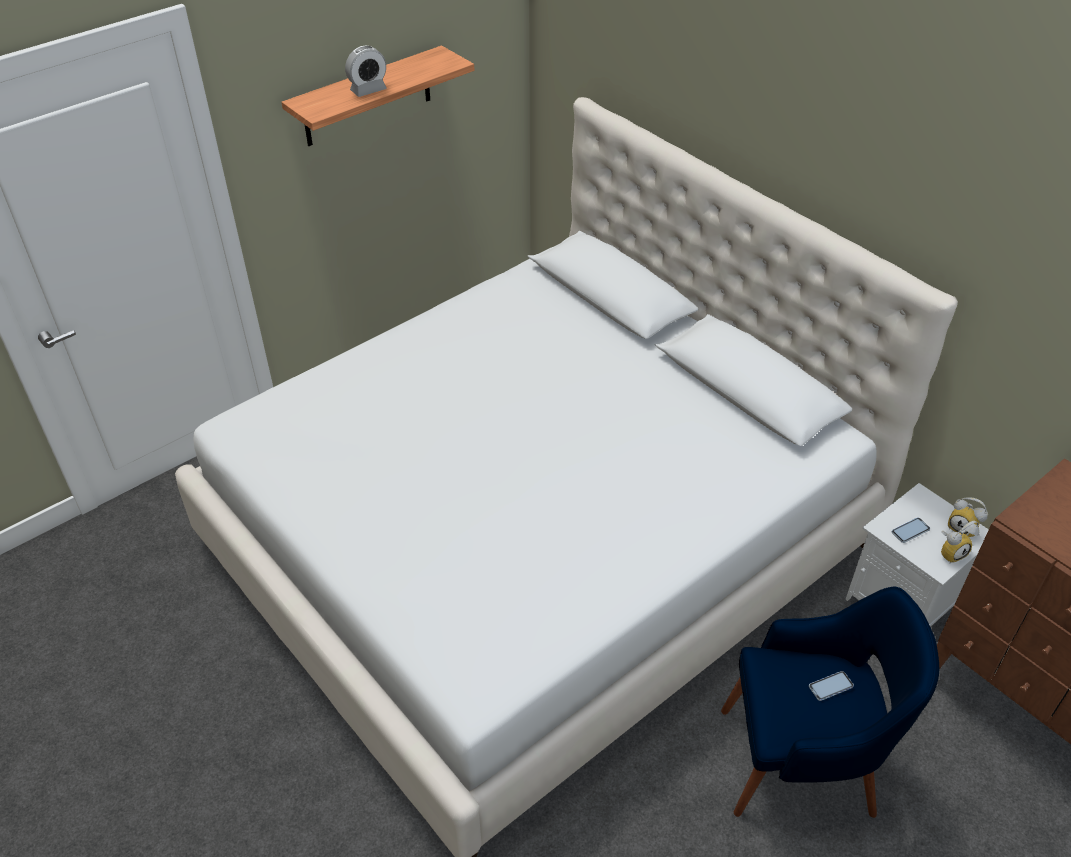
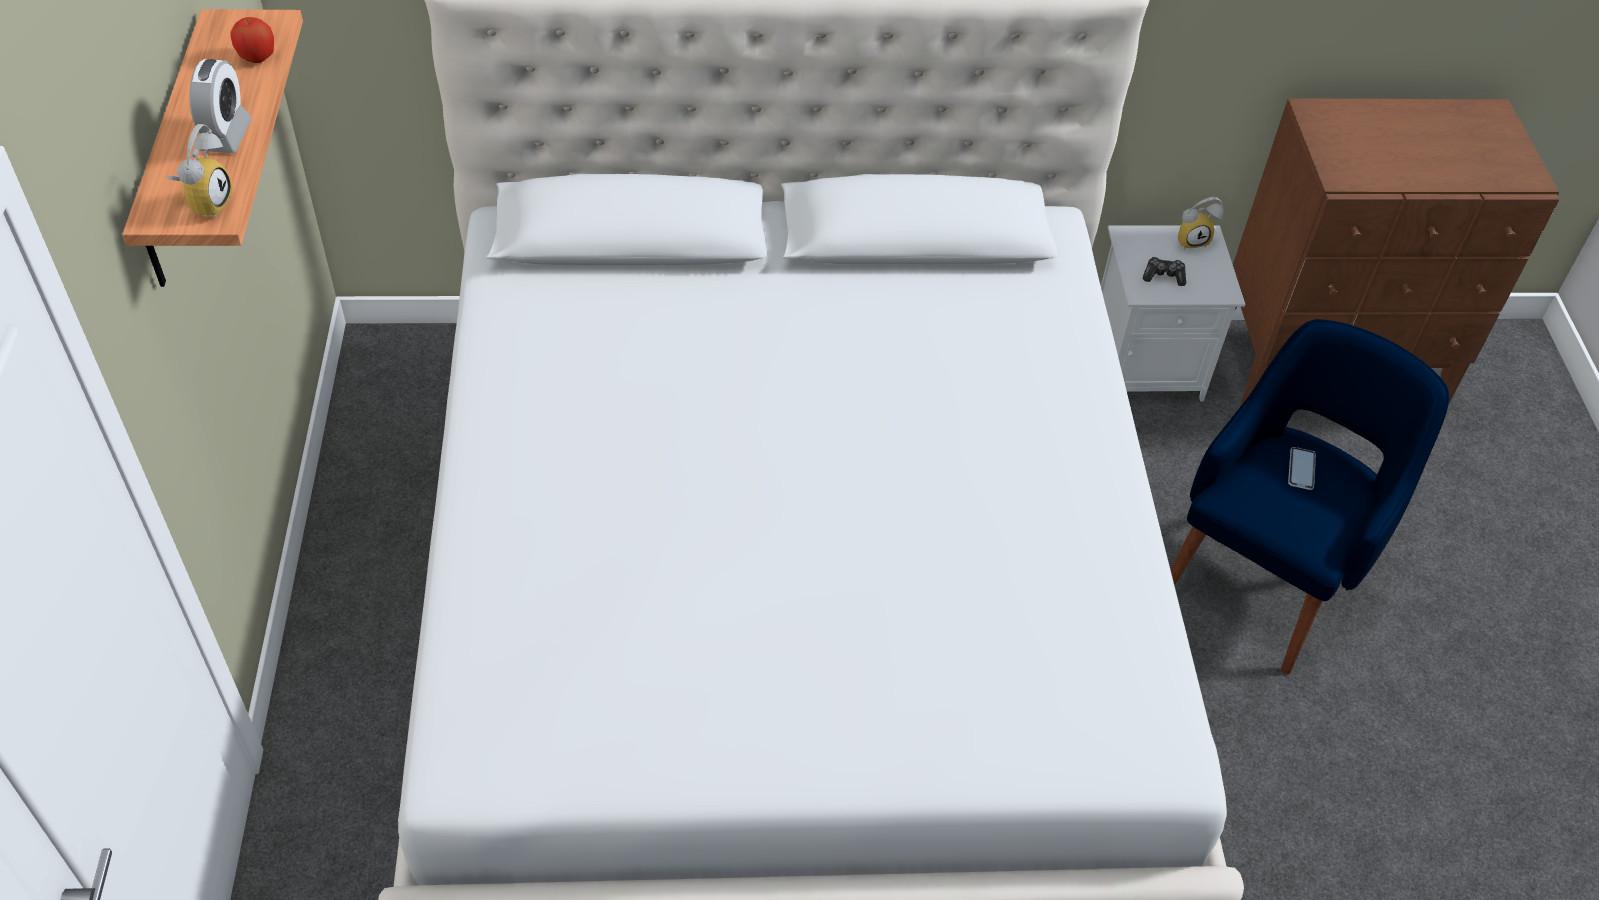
camera: 55 degrees left, 5 degrees up
(427, 71) = (257, 57): none -> apple
(910, 531) = (1163, 276): phone -> game controller
(951, 552) = (1212, 269): alarm clock -> alarm clock (206, 202)

